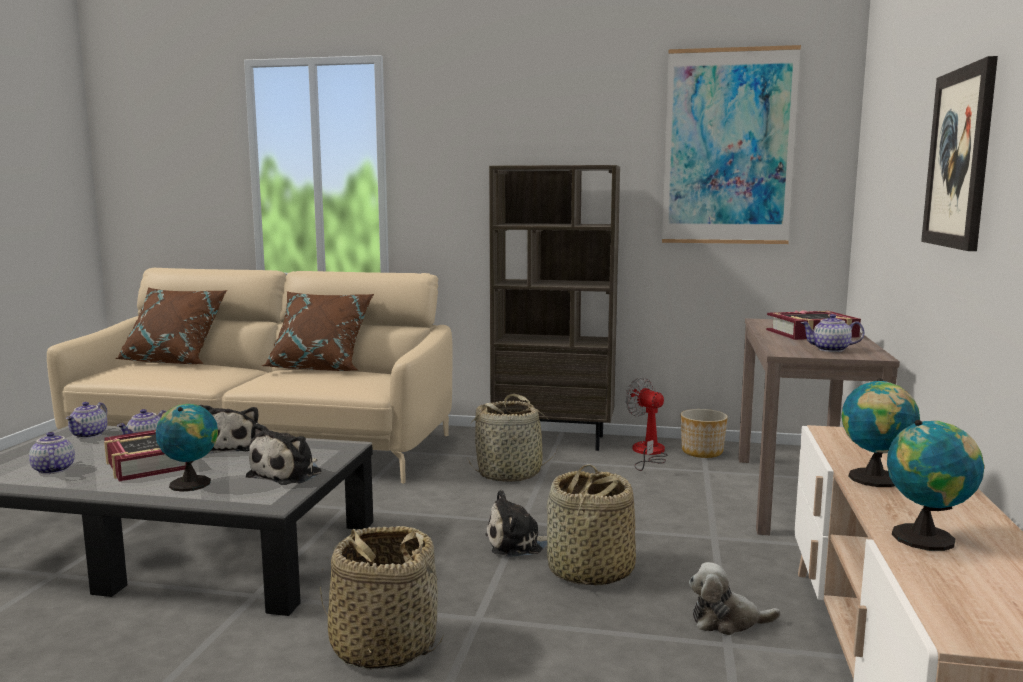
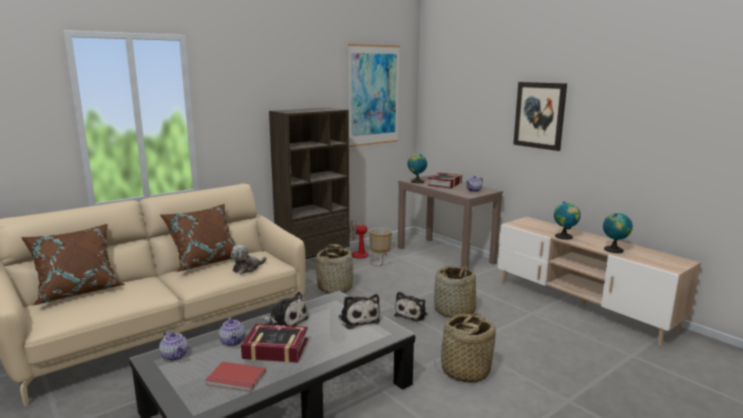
camera: 50 degrees left, 5 degrees up
(52, 470) = (235, 379): teapot -> red book
(191, 483) = (333, 344): globe -> globe (416, 181)
(727, 621) = (518, 306): plush toy -> plush toy (247, 268)

